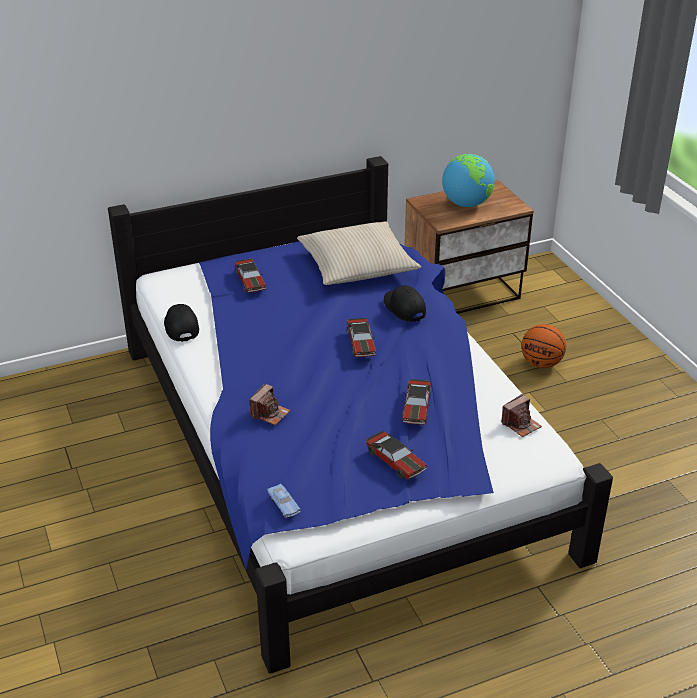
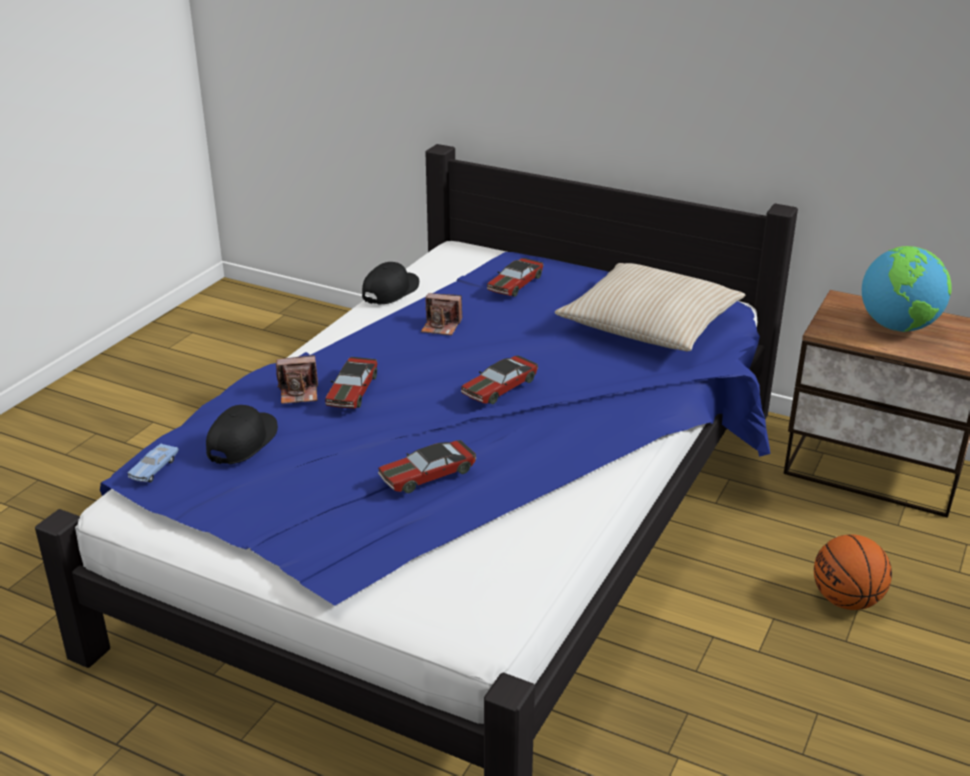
camera: 50 degrees right, 5 degrees down
(395, 461) = (308, 504): toy car -> toy car (352, 391)
(404, 308) = (610, 383): black cap -> black cap (242, 442)
(521, 424) = (512, 571): camera -> camera (441, 326)

